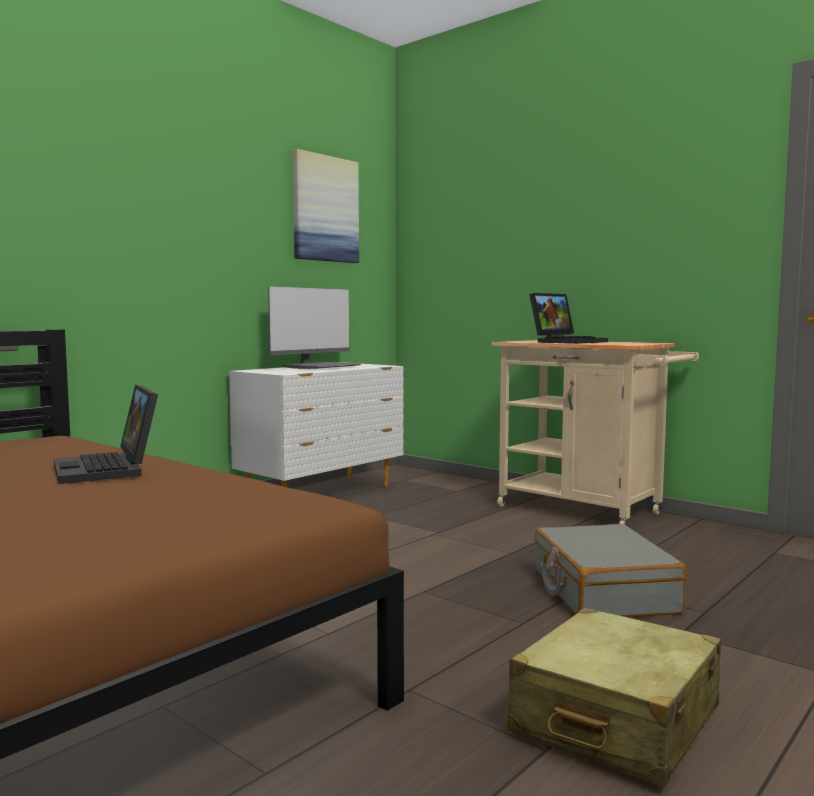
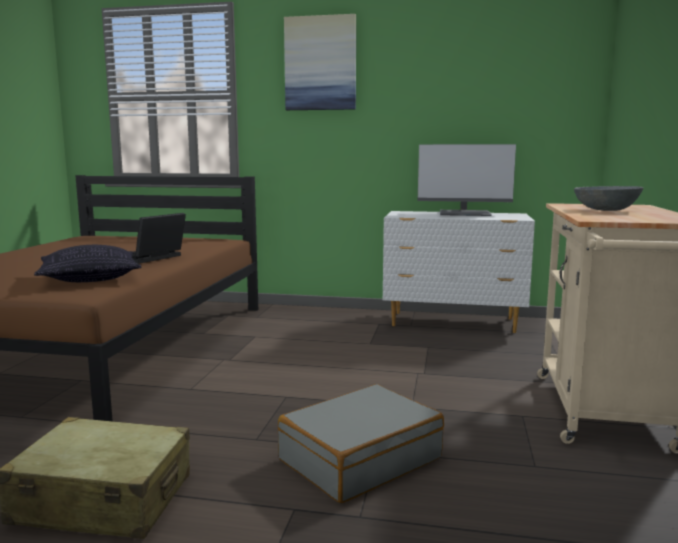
camera: 60 degrees right, 5 degrees up
(201, 501) = (90, 279): none -> pillow
(325, 209) = (506, 69): picture -> picture (320, 63)
(567, 342) = (607, 210): laptop -> grey bowl

